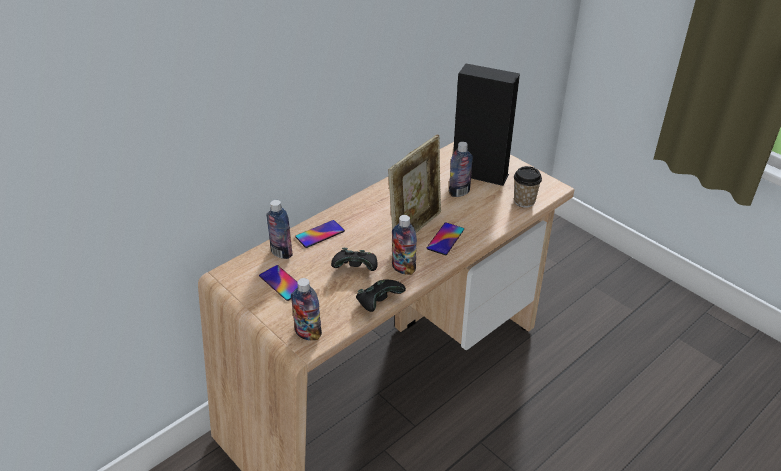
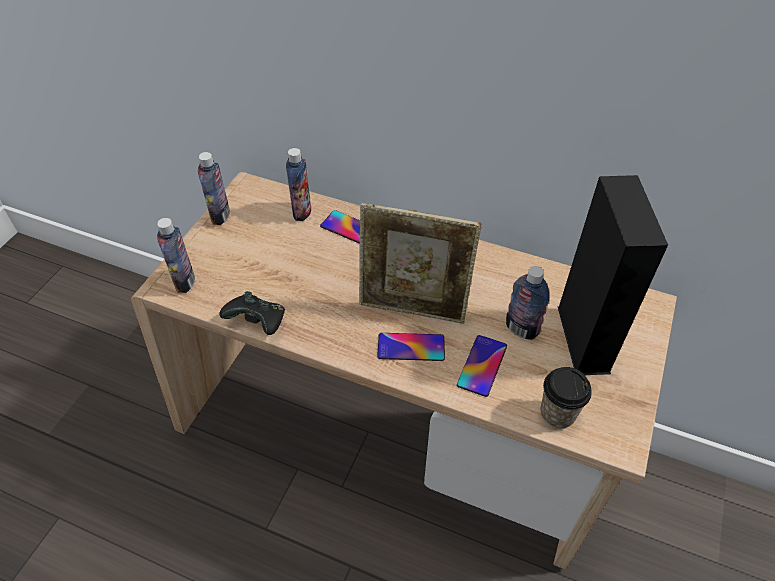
camera: 65 degrees right, 10 degrees up
(282, 283) = (254, 231): phone -> phone (482, 365)
(356, 269) = (307, 281): black game controller -> none
(403, 268) = (330, 324): bottle -> bottle (220, 215)

